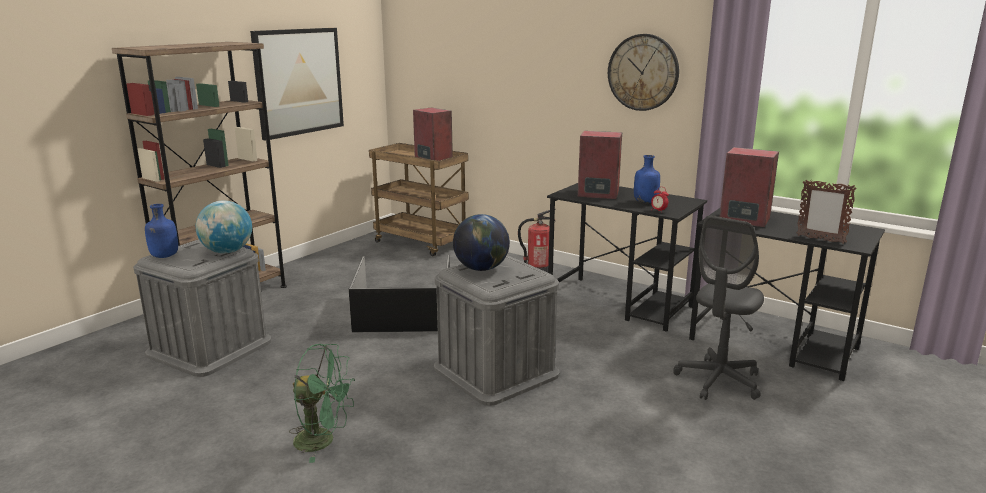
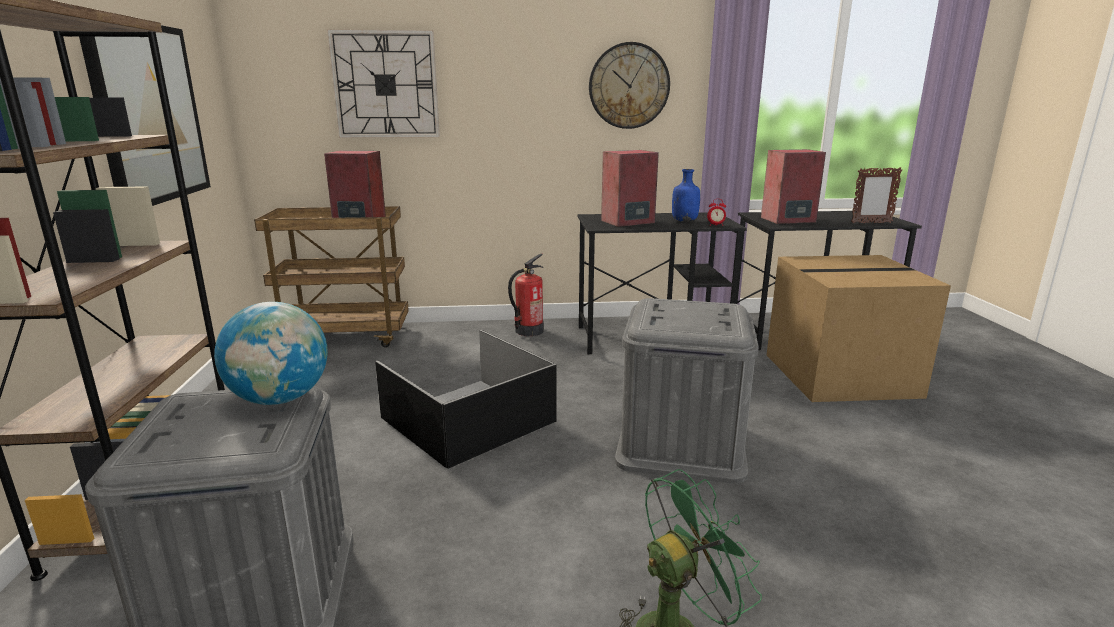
camera: 40 degrees left, 0 degrees up
(164, 256) = (159, 447): blue bottle -> none
(468, 61) = (385, 85): none -> wall clock
(481, 268) = (671, 316): globe -> none
(718, 381) = (839, 376): grey office chair -> cardboard box

